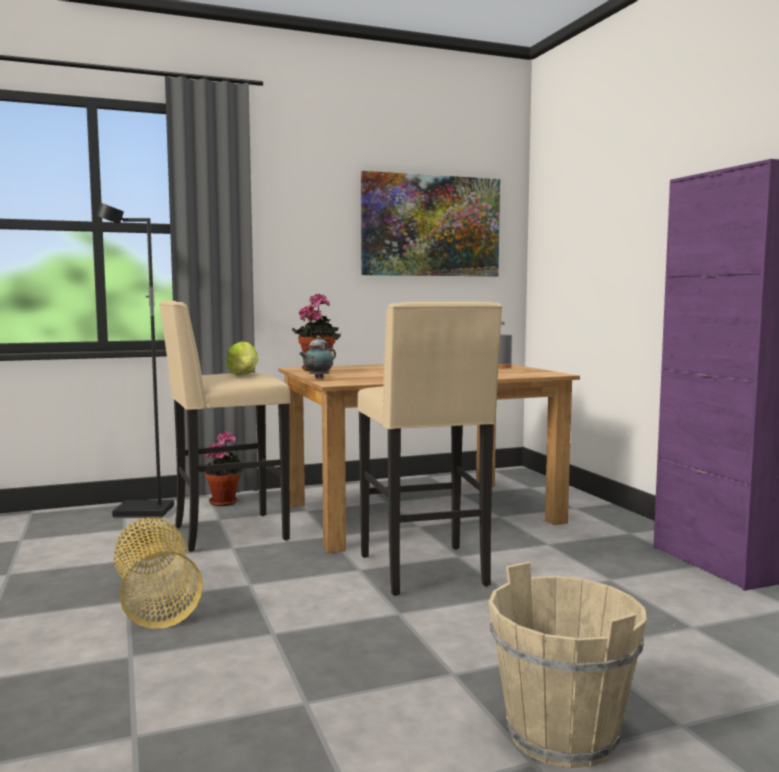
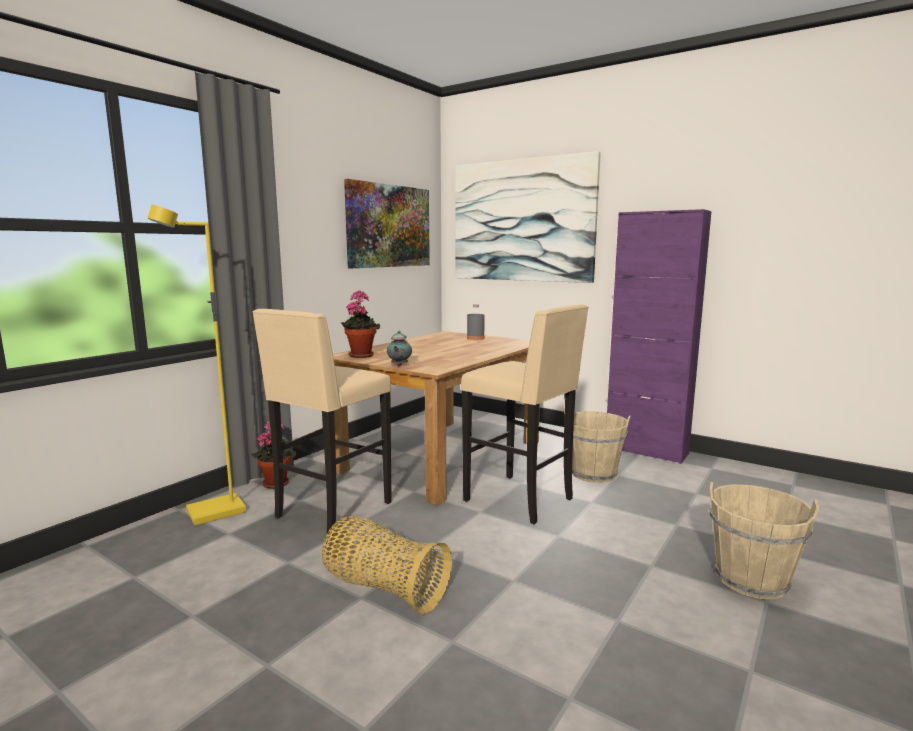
camera: 35 degrees left, 5 degrees up
(142, 512) = (215, 512): black floor lamp -> yellow floor lamp
(244, 375) = (343, 371): lettuce -> none
(574, 570) = (593, 474): none -> beige bucket
(601, 209) = (522, 221): none -> picture

